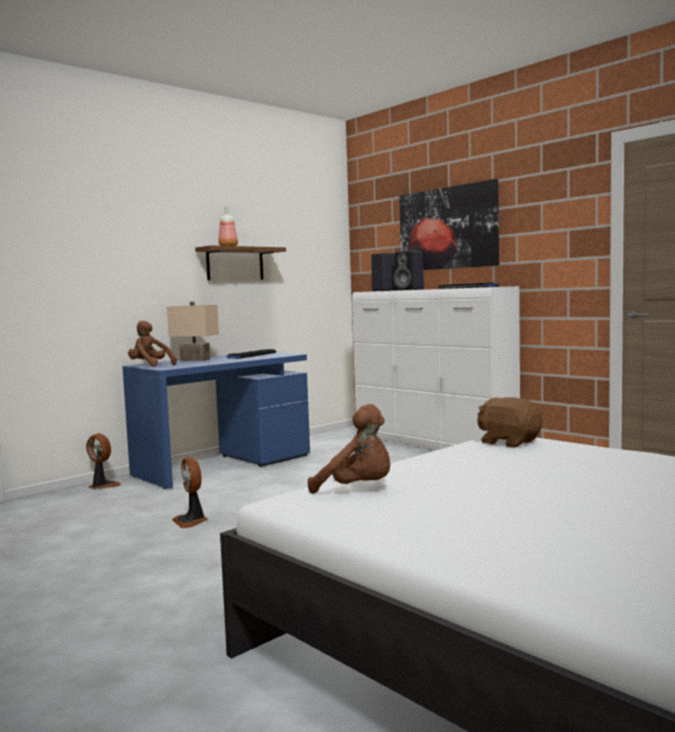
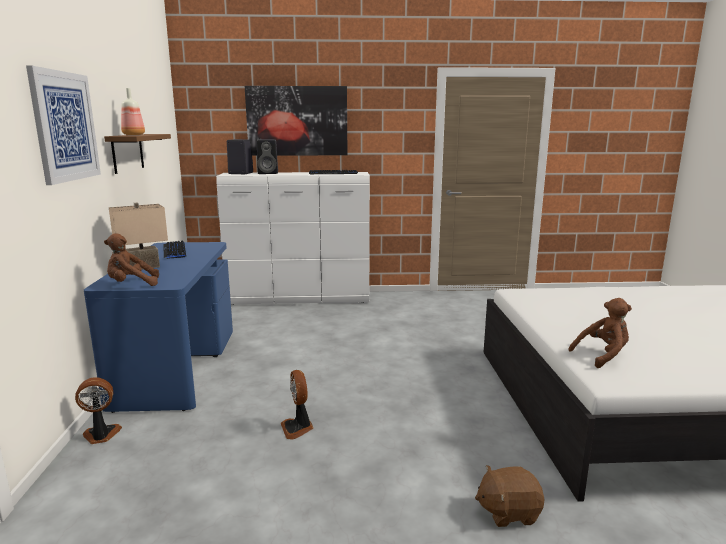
camera: 50 degrees left, 10 degrees up
(135, 237) = (65, 126): none -> picture
(191, 521) = (298, 428): fan -> fan turned 60 degrees clockwise
(509, 442) = (533, 296): brown plush toy -> brown plush toy (508, 512)

